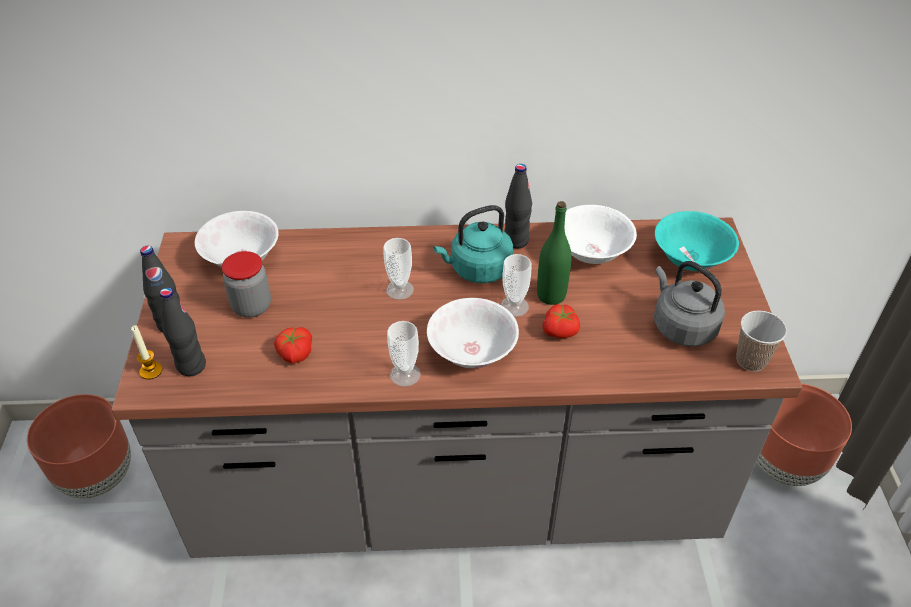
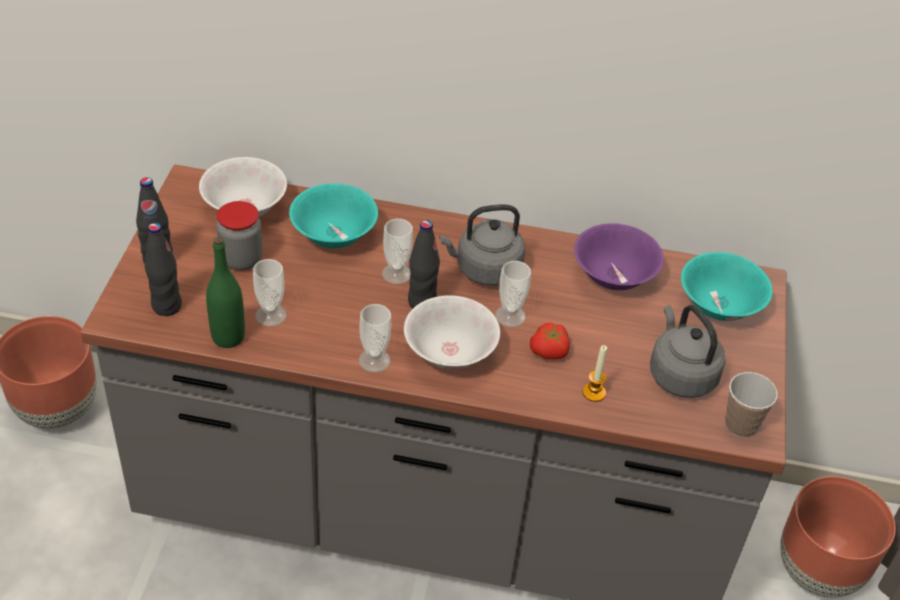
camera: 10 degrees right, 0 degrees up
(151, 371) = (126, 302): candle -> candle (594, 393)
(294, 353) = (270, 315): tomato -> cup
(332, 268) = (333, 236): none -> turquoise bowl
(477, 270) = (484, 270): turquoise kettle -> grey kettle
(516, 240) = (536, 247): black bottle -> black bottle (422, 302)
(551, 295) = (553, 313): green bottle -> green bottle (228, 337)
(591, 253) = (613, 277): white bowl -> purple bowl

